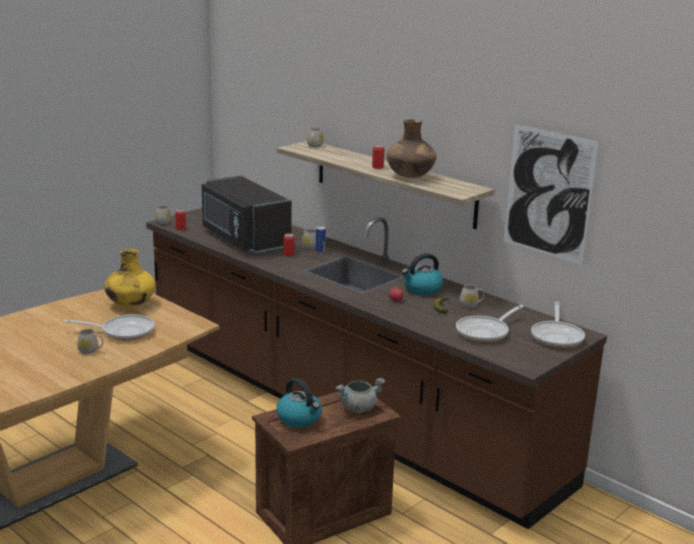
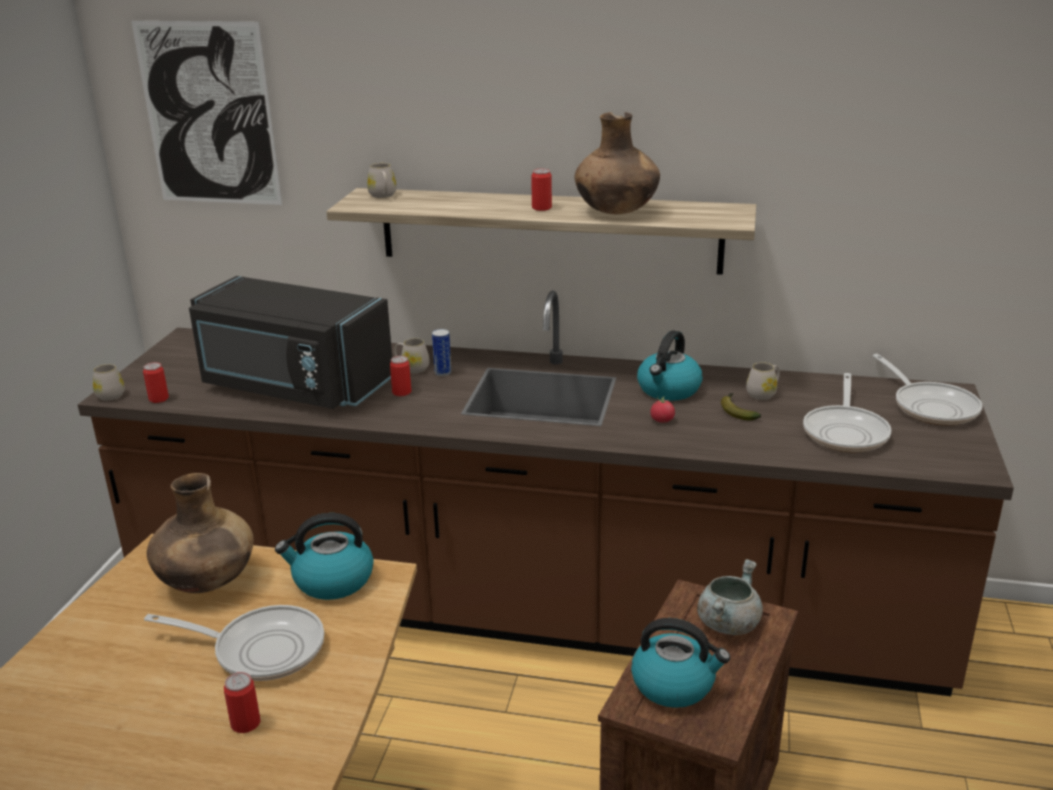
camera: 30 degrees left, 5 degrees up
(91, 350) = (245, 723): white mug -> can
(123, 331) = (261, 649): frying pan -> frying pan turned 45 degrees clockwise
(130, 305) = (207, 582): yellow vase -> brown vase
(177, 319) = (332, 581): none -> kettle
(548, 194) = (861, 193): picture -> picture (208, 115)

